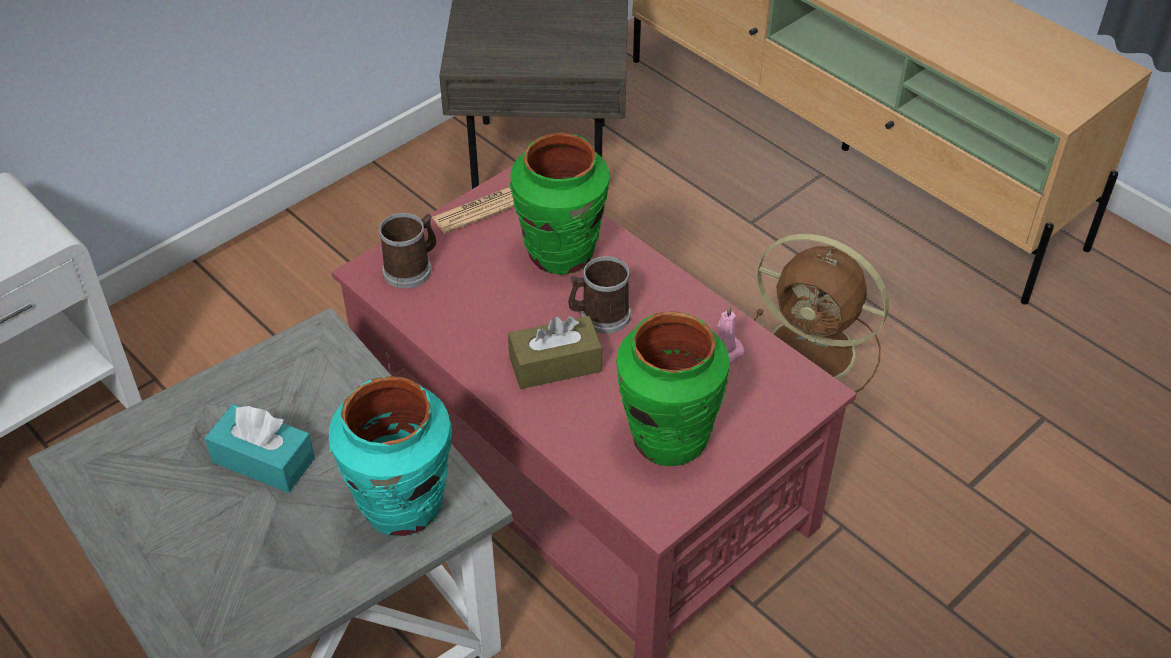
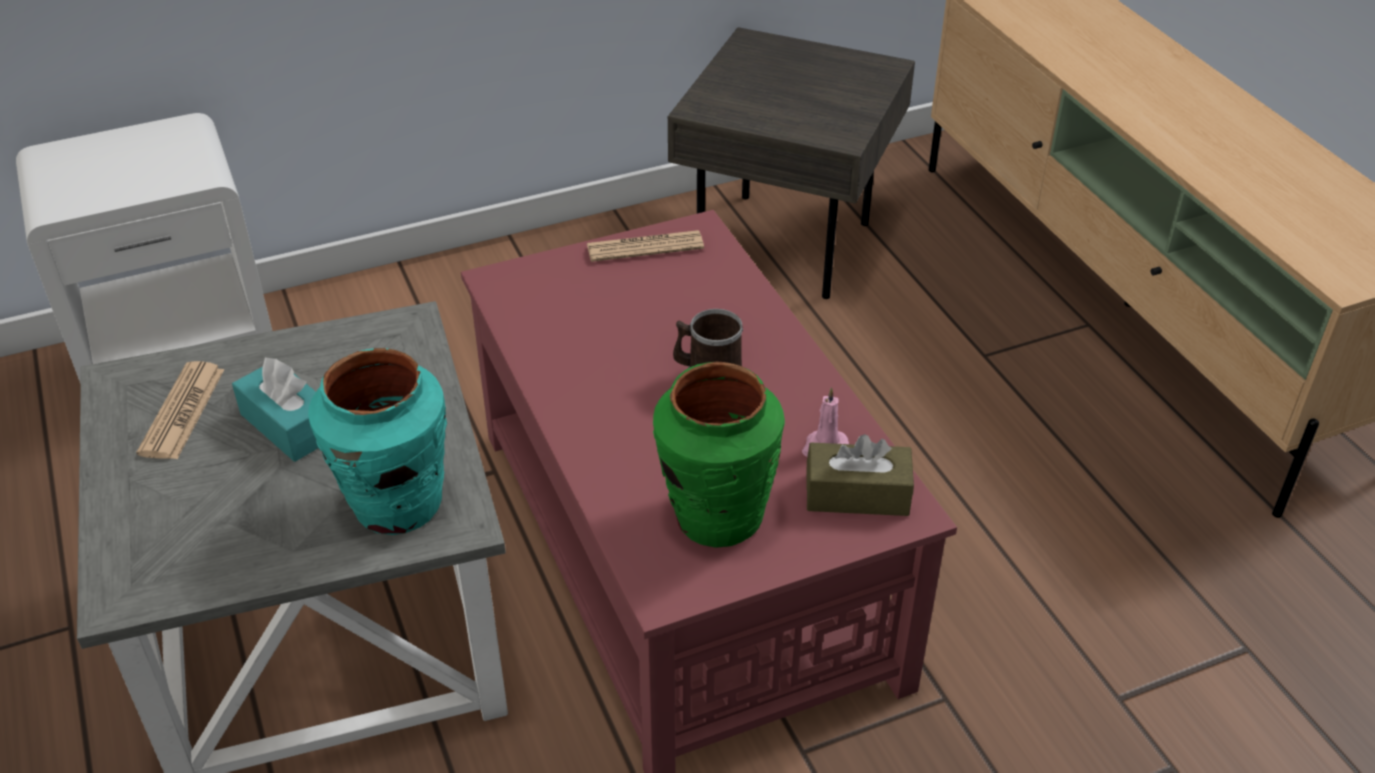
camera: 20 degrees right, 5 degrees down
(155, 475) = (182, 412): none -> newspaper
(412, 268) = (540, 287): mug -> none
(555, 364) = (636, 413): brown tissue box -> brown tissue box (857, 494)
(561, 254) = (700, 308): green vase -> none
(815, 352) = (997, 505): brown fan -> none

